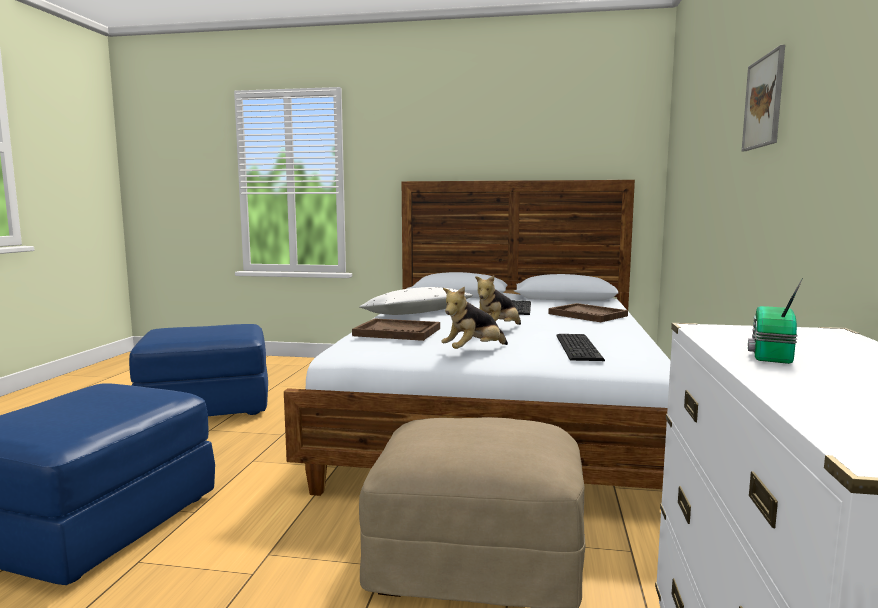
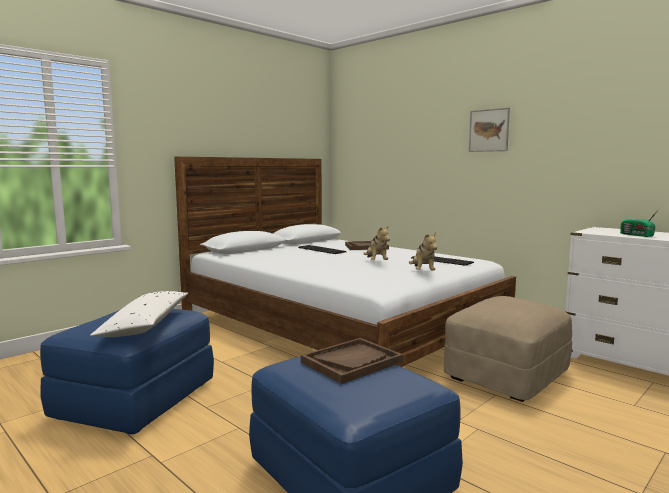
camera: 55 degrees left, 0 degrees up
(397, 332) = (357, 272): brown tray -> brown tray (352, 362)
(417, 313) = (292, 263): white pillow -> white pillow (145, 325)

